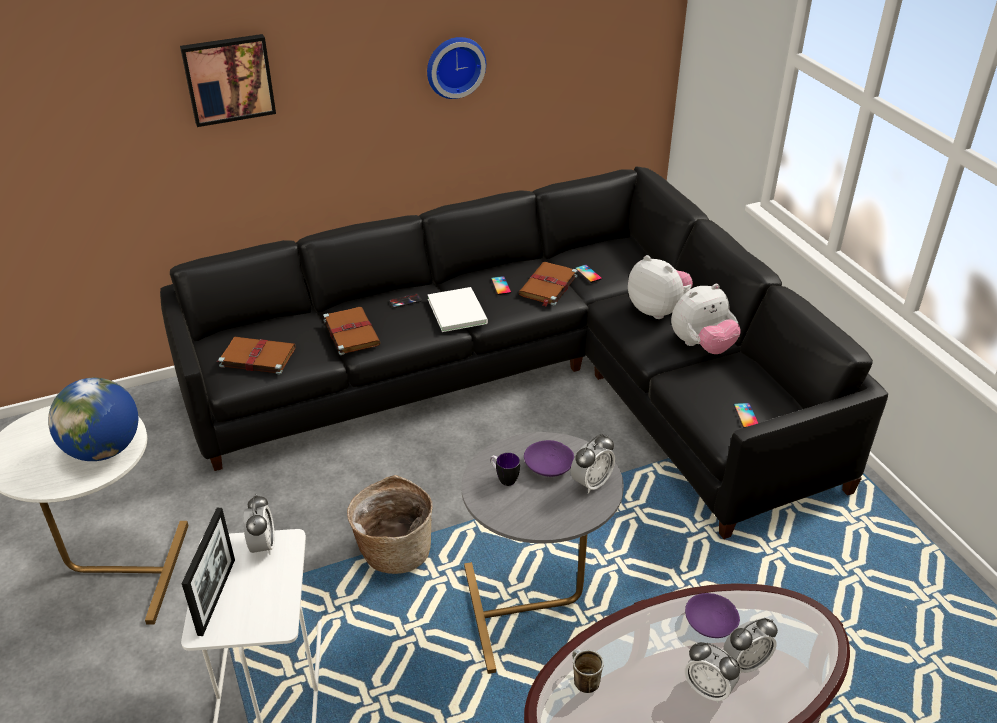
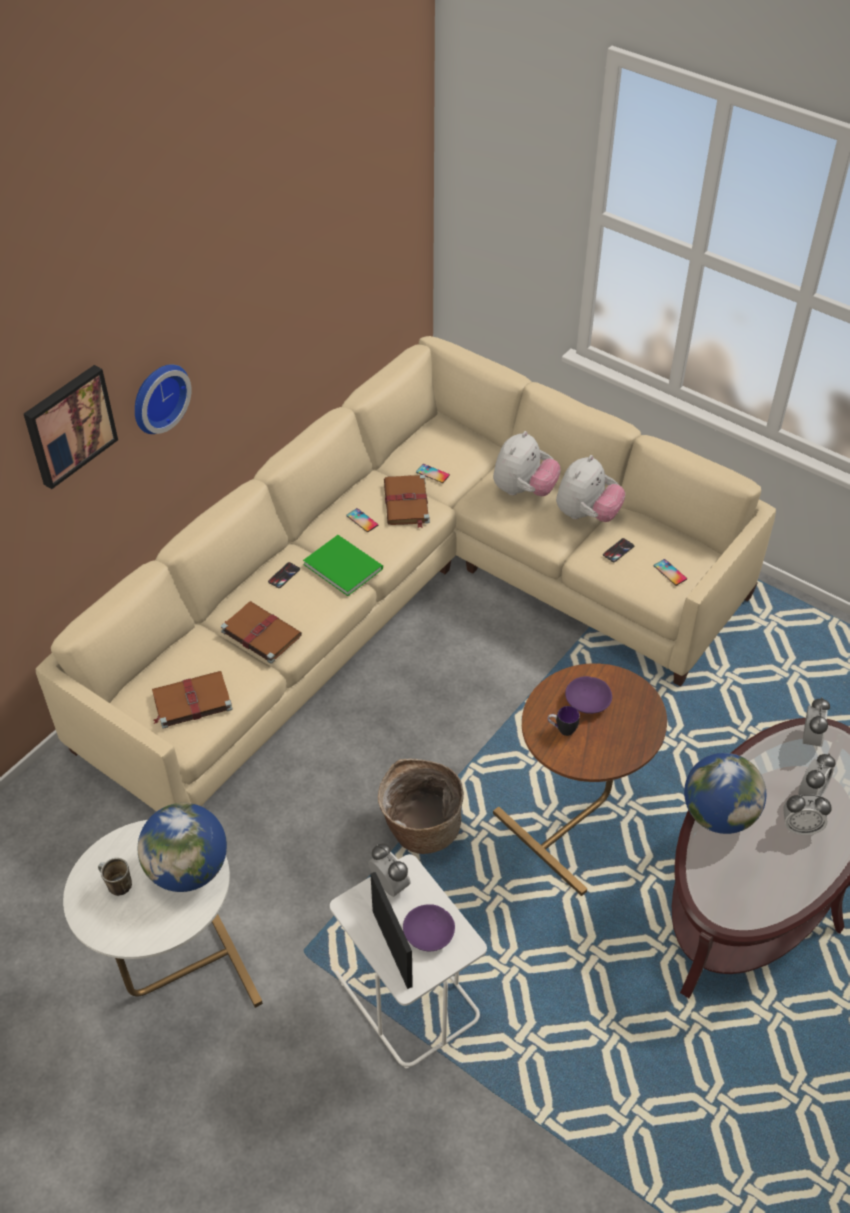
camera: 30 degrees left, 10 degrees up
(454, 66) = (257, 313): wall clock -> wall clock (157, 396)
(458, 310) = (343, 564): white book -> green book
(530, 380) = (412, 601): black sofa -> beige sofa
(535, 609) = (577, 821): grey side table -> brown side table
(582, 681) = (712, 867): mug -> mug (116, 886)
(591, 483) = (632, 701): alarm clock -> alarm clock (810, 739)
(627, 636) = (718, 815): none -> globe
(657, 309) = (523, 490): plush toy -> plush toy turned 105 degrees clockwise
(708, 381) = (618, 550): none -> phone
(711, 623) = (767, 773): purple bowl -> purple bowl (429, 933)

